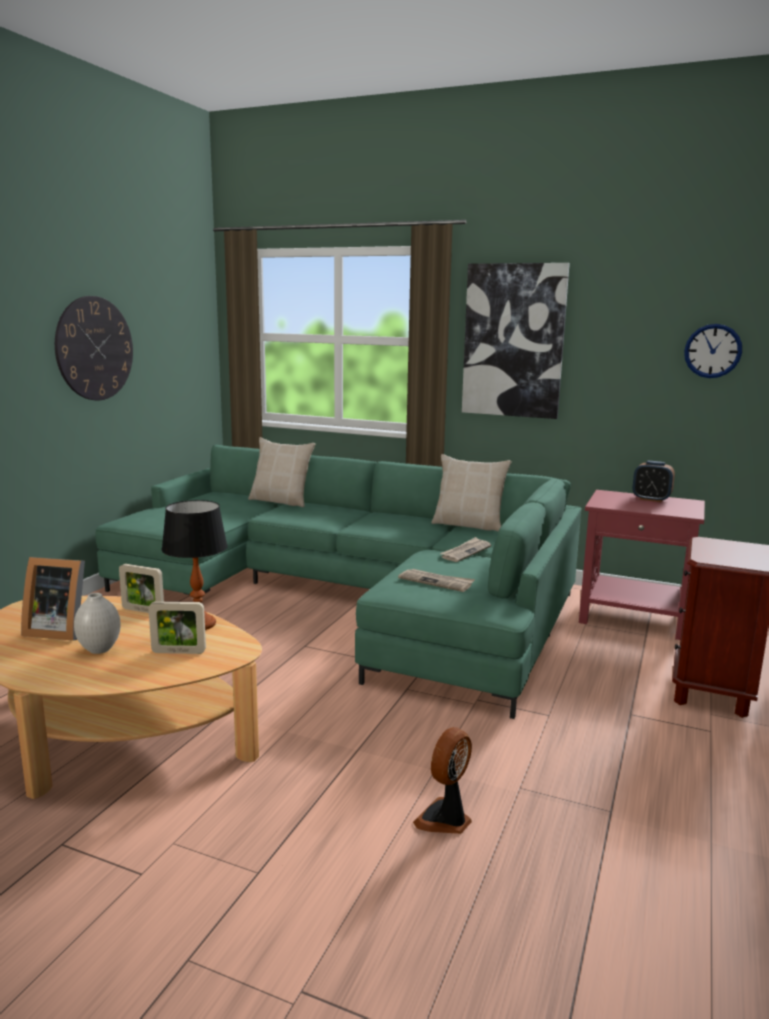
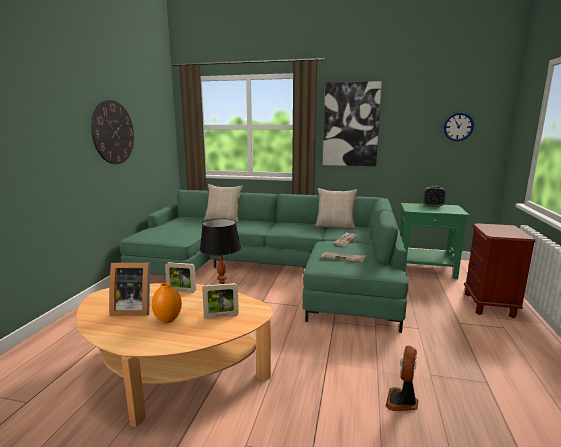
camera: 10 degrees left, 0 degrees up
(99, 649) = (168, 319): white vase -> orange vase
(633, 618) = (425, 269): red side table -> green side table

